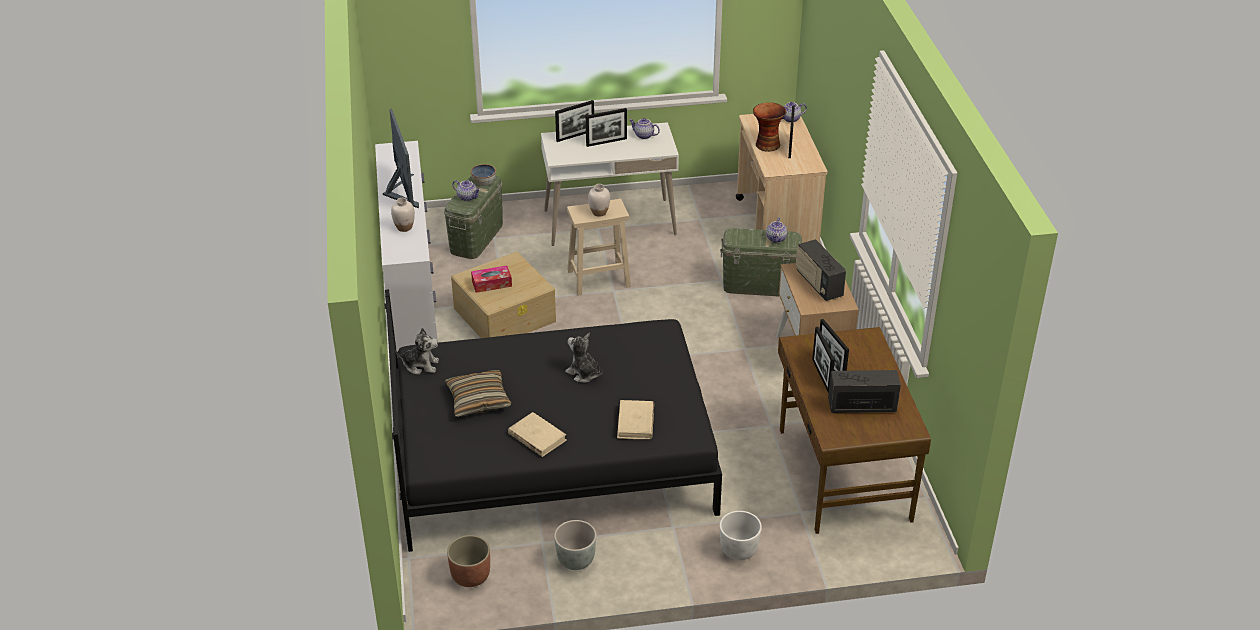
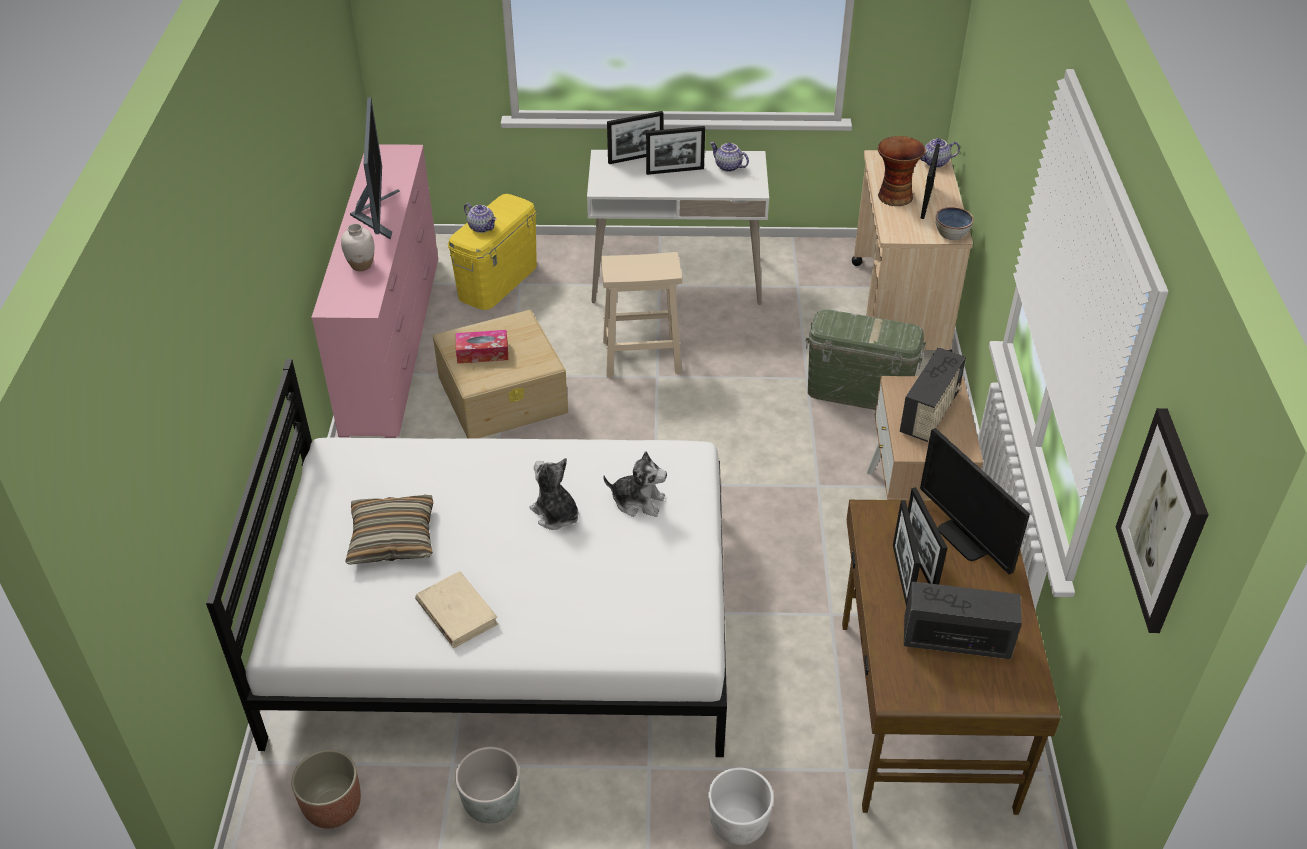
camera: 10 degrees right, 5 degrees up
(411, 288) = (393, 342): white dresser -> pink dresser
(420, 365) = (330, 471): plush toy -> plush toy (638, 501)
(476, 238) = (497, 281): green storage box -> yellow storage box
(484, 182) = (510, 208): bowl -> bowl (952, 233)
(552, 456) = (506, 621): black bed -> white bed
(599, 212) = (642, 269): white vase -> none
(635, 422) = (608, 608): beige book -> none
(776, 239) = (886, 332): teapot -> none
(818, 284) = (930, 414): radio -> radio turned 135 degrees counterclockwise
(857, 350) = (966, 538): none -> monitor
(972, 301) = (1163, 521): none -> picture

